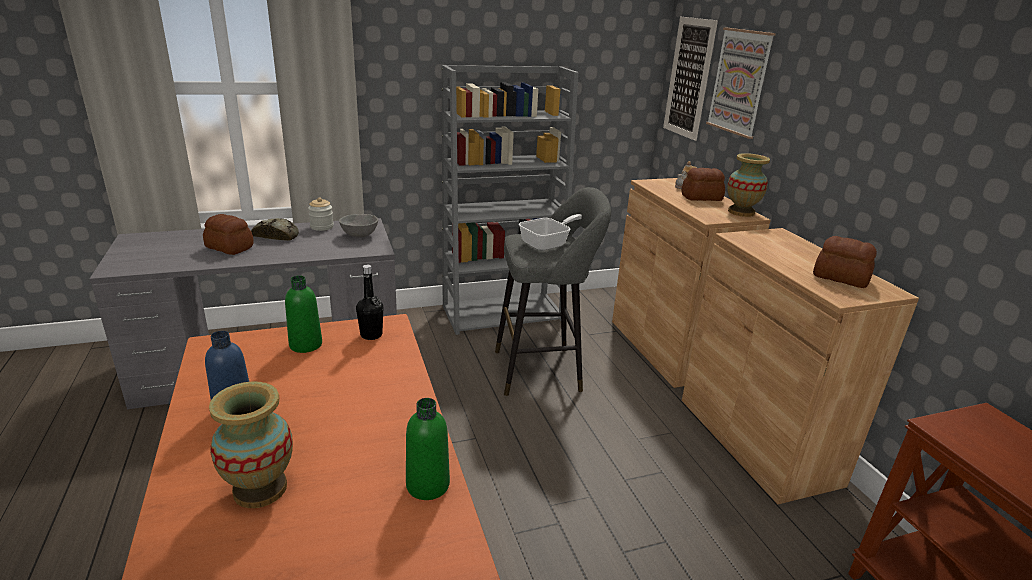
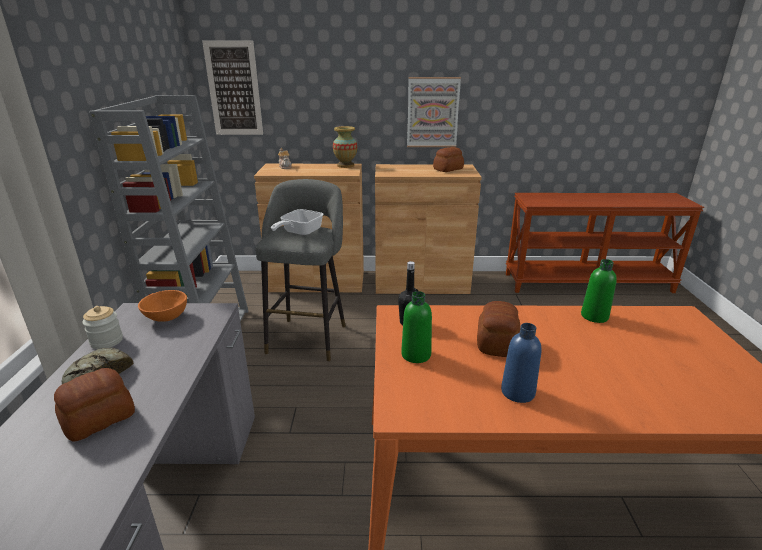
camera: 70 degrees left, 0 degrees up
(260, 489) = (613, 376): vase -> none
(359, 236) = (166, 318): grey bowl -> orange bowl
(549, 243) = (299, 232): frying pan -> frying pan turned 135 degrees counterclockwise
(702, 197) = (311, 167): bread -> bread (497, 342)
(740, 82) = (296, 83): picture -> picture (432, 112)

